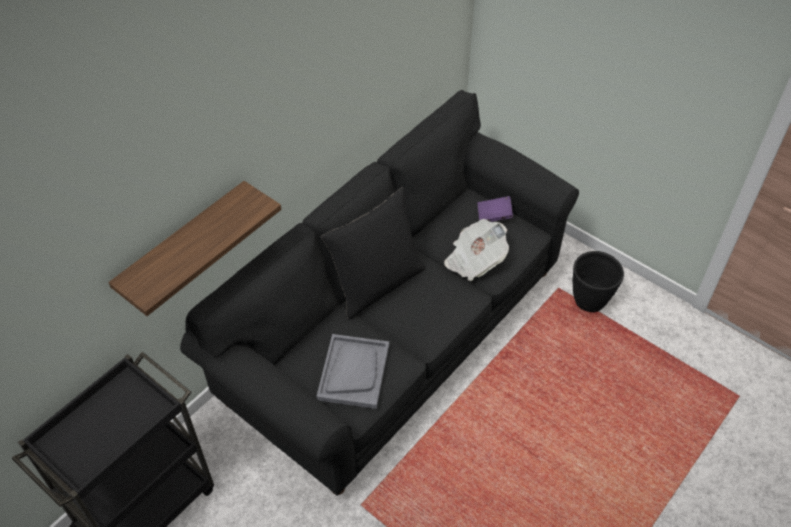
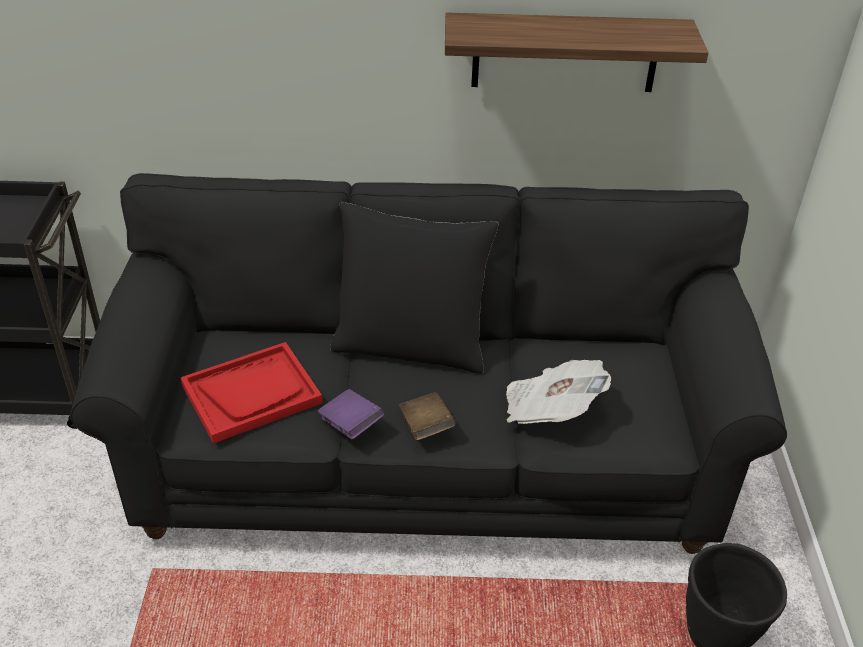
camera: 50 degrees right, 10 degrees down
(184, 247) = (178, 99): shelf -> shelf (565, 52)
(353, 372) = (252, 394): grey tray -> red tray
(441, 314) = (426, 427): none -> brown book
(494, 216) = (646, 387): purple book -> purple book (351, 425)

